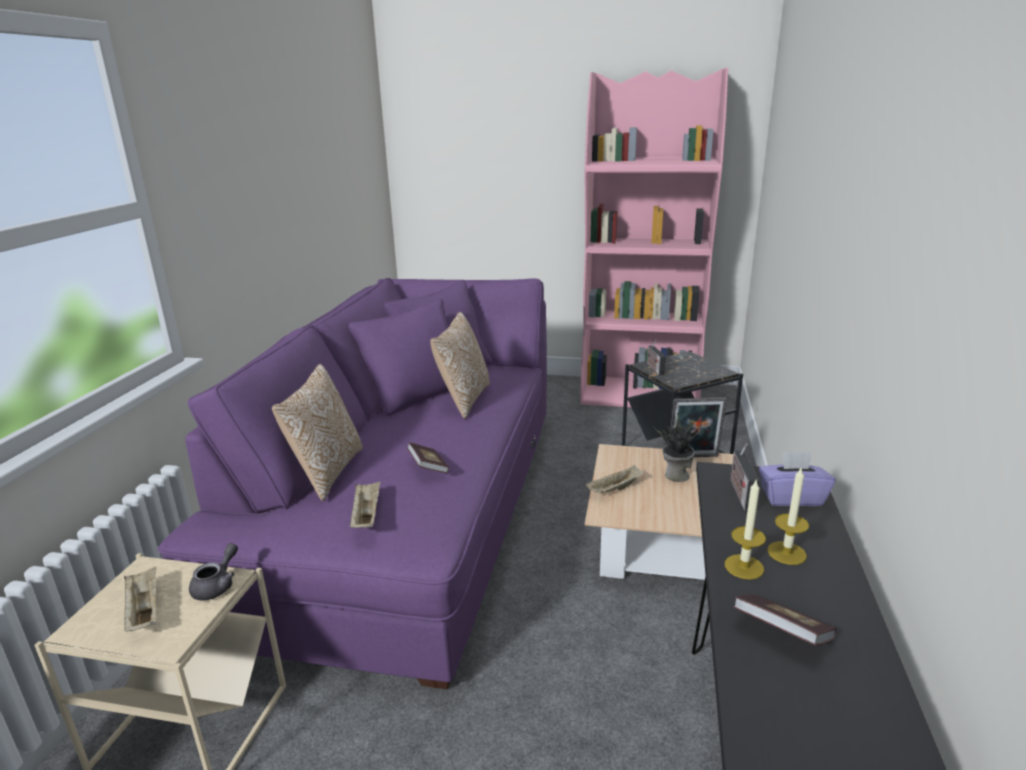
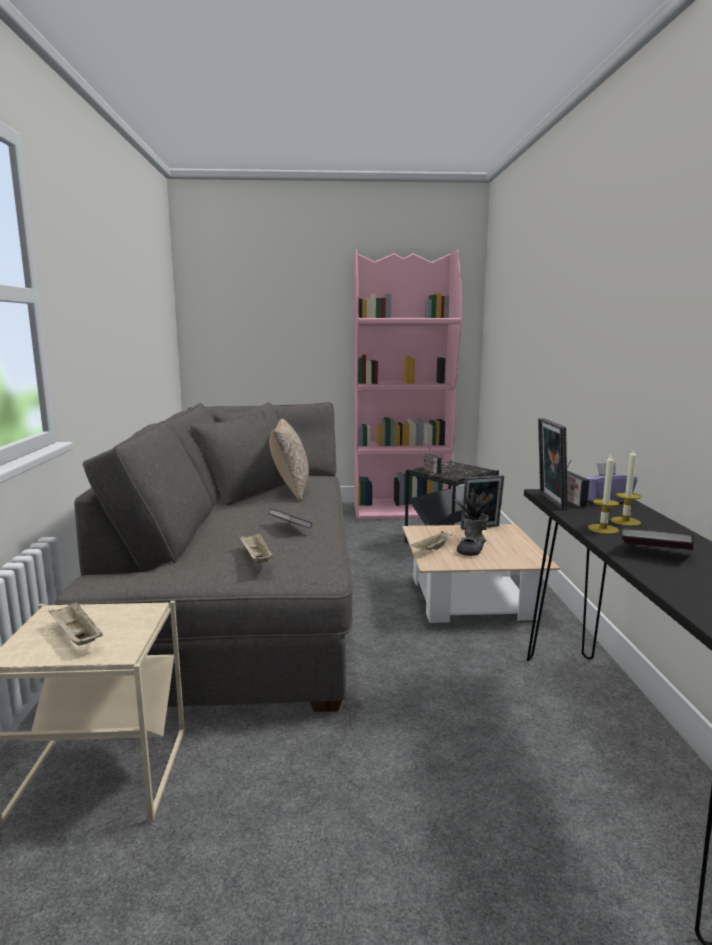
camera: 15 degrees left, 10 degrees down
(217, 585) = (140, 614): grey teapot -> grey teapot (469, 551)
(326, 472) = (199, 537): pillow -> none
(413, 511) = (245, 598): purple sofa -> grey sofa
(712, 493) = (549, 501): none -> picture frame

